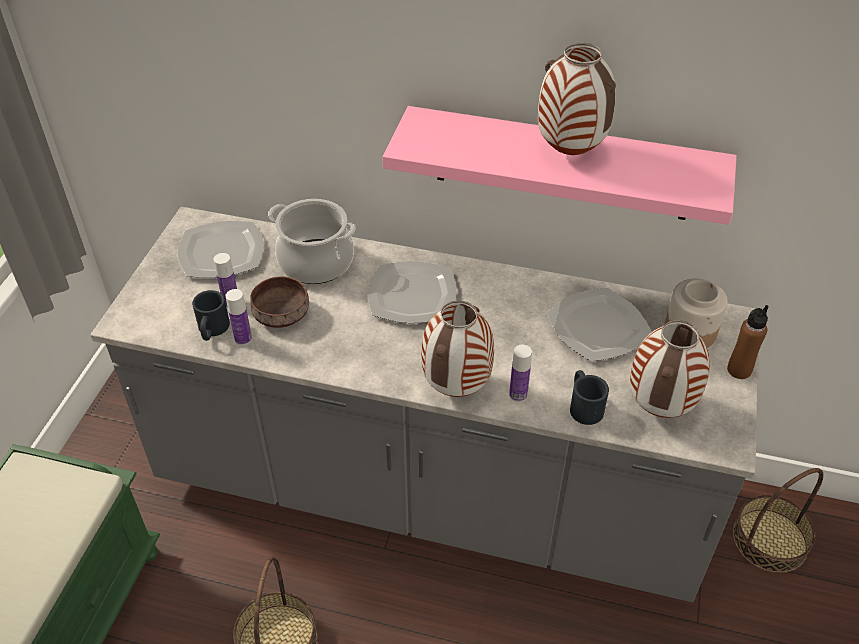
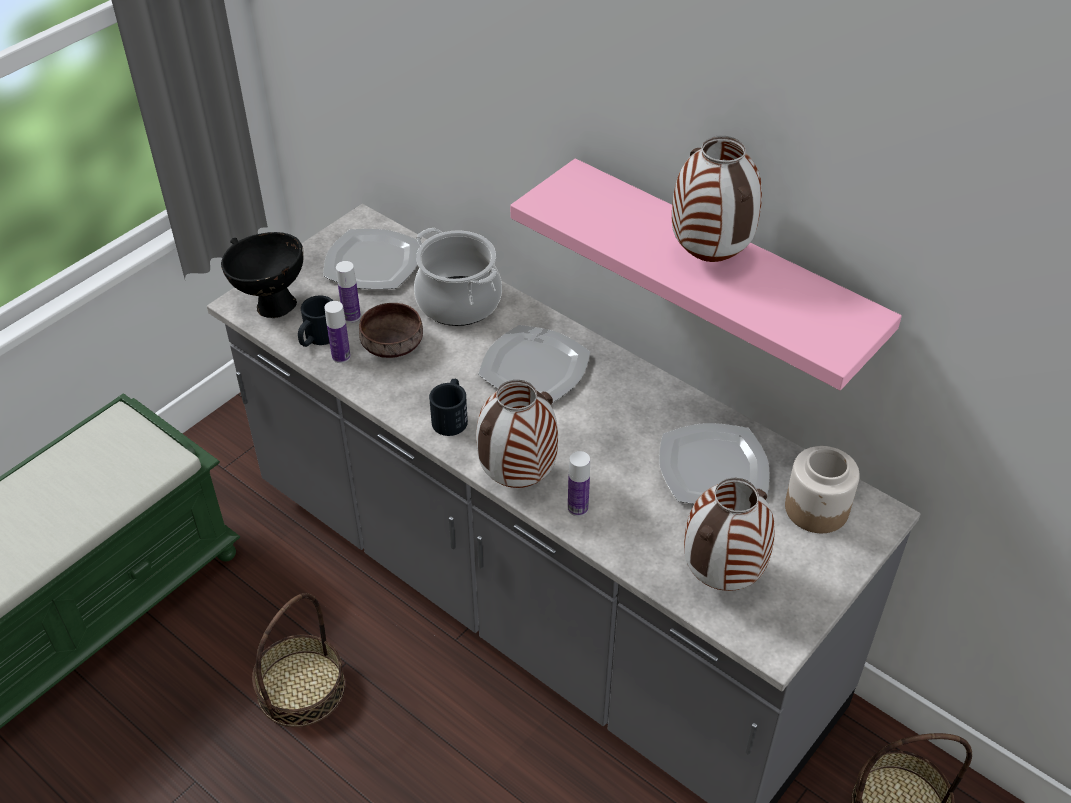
camera: 25 degrees right, 0 degrees up
(149, 313) = (270, 303): none -> black bowl
(583, 405) = (640, 544): black mug -> black mug (451, 416)
(739, 370) = (844, 570): brown bottle -> none

